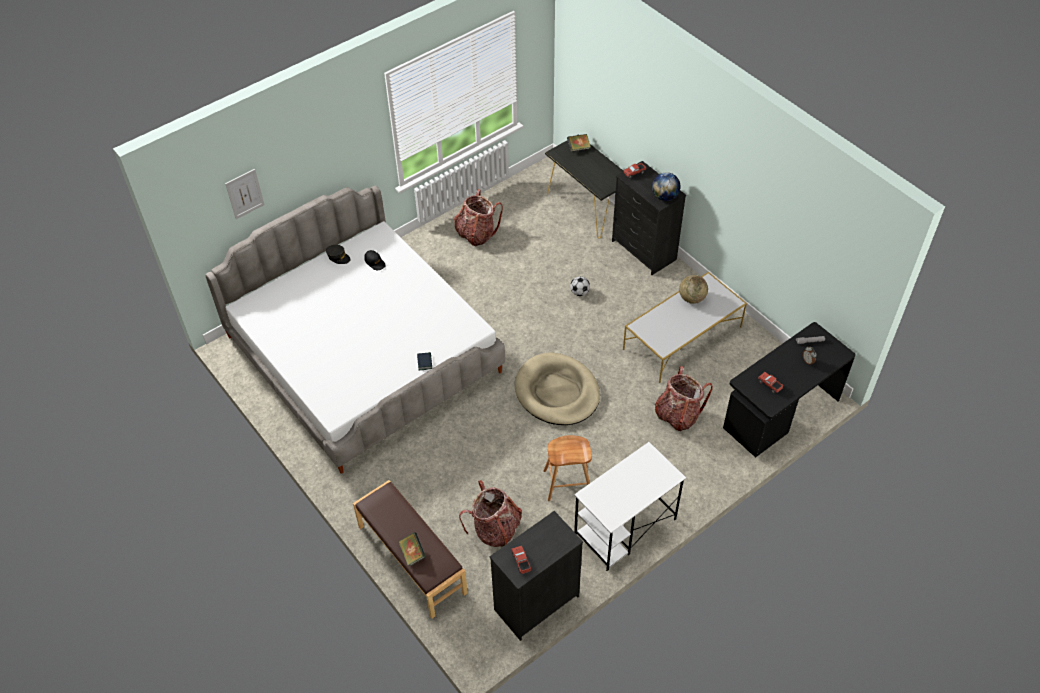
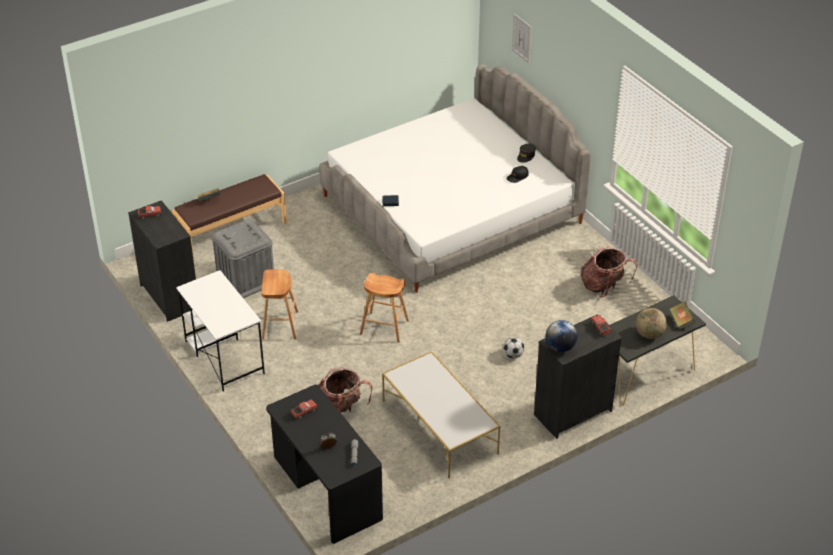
camera: 95 degrees right, 10 degrees down
(495, 529) = (245, 278): backpack -> grey storage box
(557, 392) = (384, 327): beige dog bed -> brown stool
(692, 298) = (462, 406): globe -> globe (649, 334)

